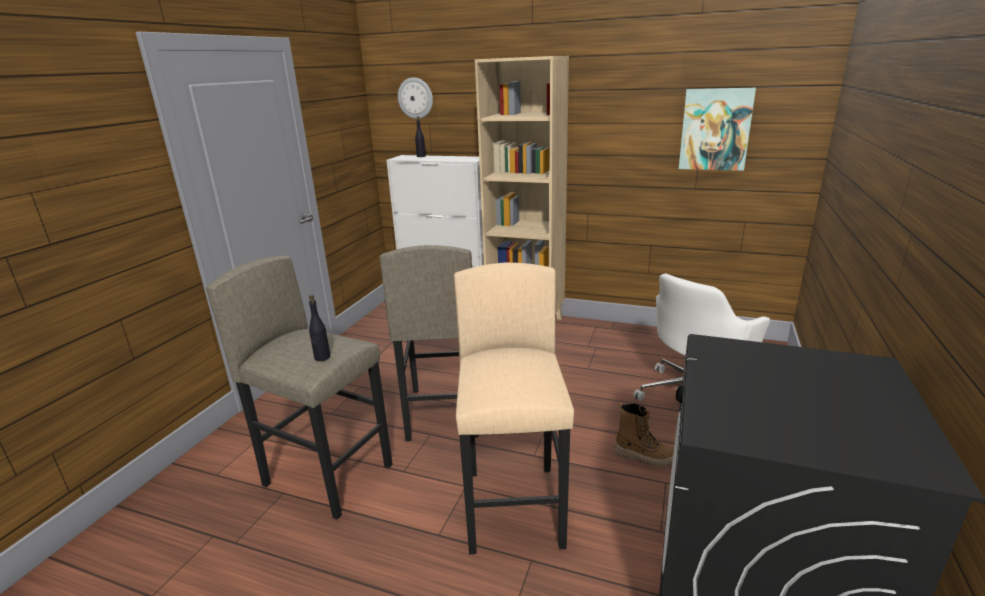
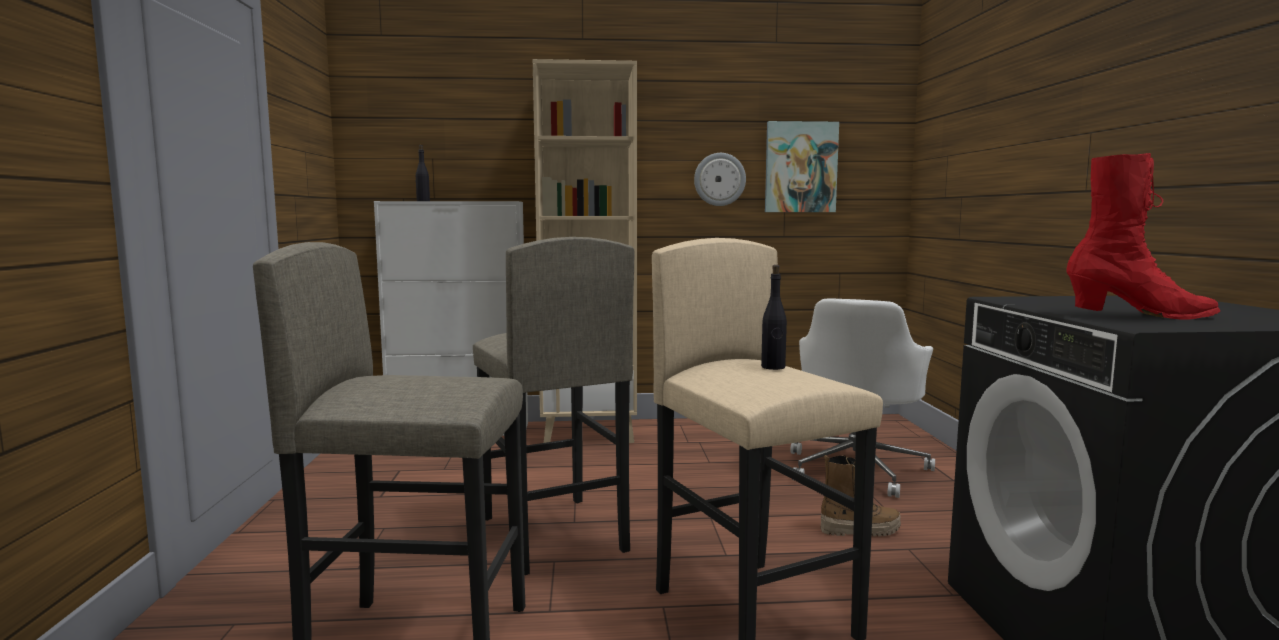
camera: 25 degrees left, 15 degrees down
(322, 357) = (463, 386): black bottle -> black bottle (773, 367)
(415, 98) = (413, 123): wall clock -> wall clock (719, 179)
(754, 409) = (1141, 316): none -> red boot

